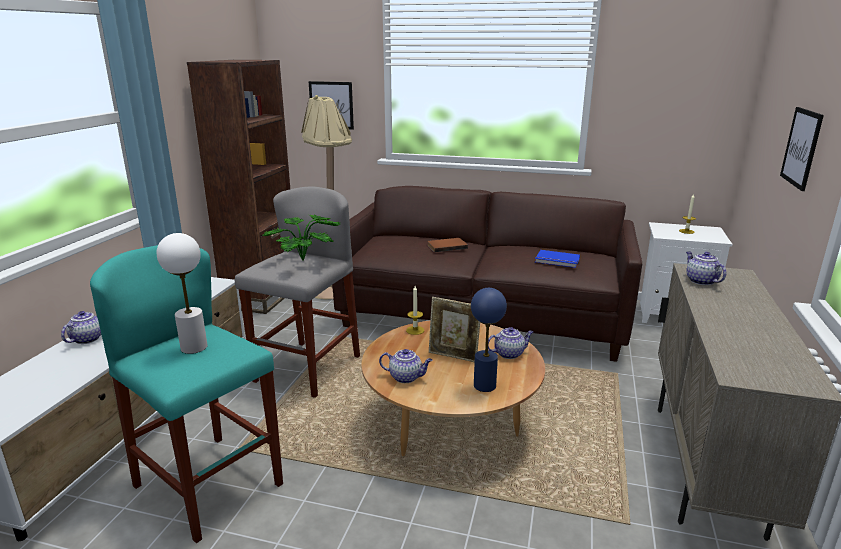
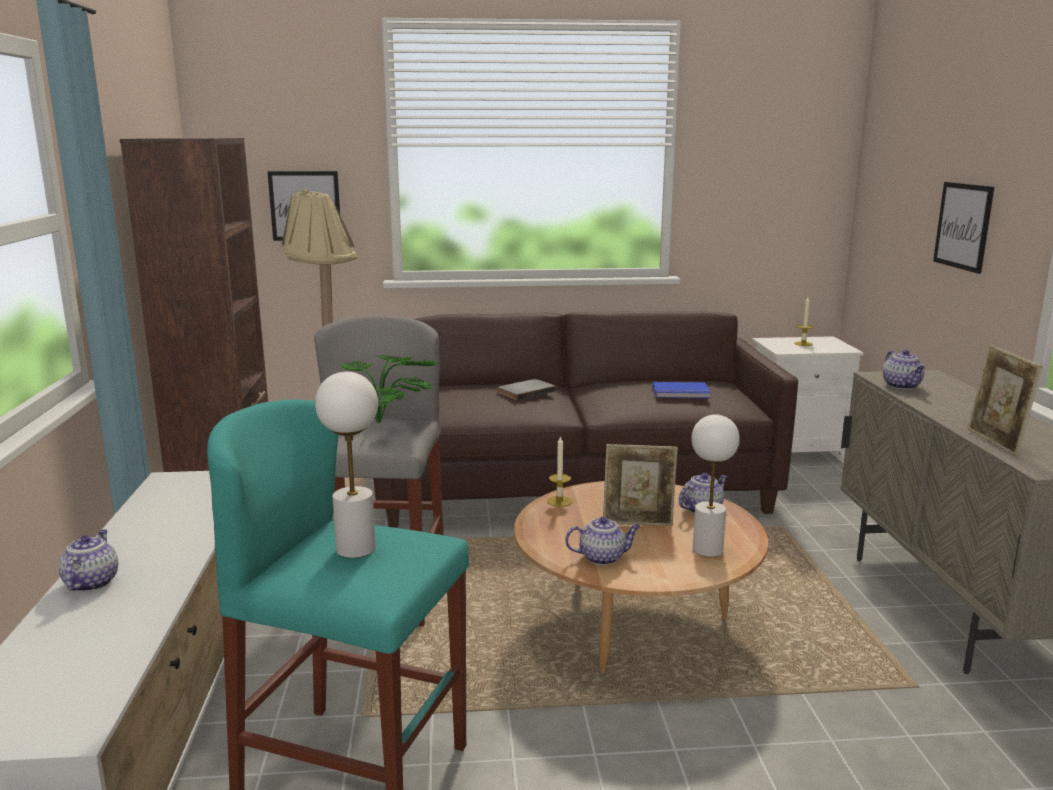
camera: 20 degrees left, 5 degrees down
(446, 246) = (525, 391): brown book -> grey book
(484, 385) = (707, 549): blue table lamp -> white table lamp
(700, 281) = (902, 386): teapot -> teapot turned 150 degrees counterclockwise
(723, 344) = (995, 442): none -> picture frame

